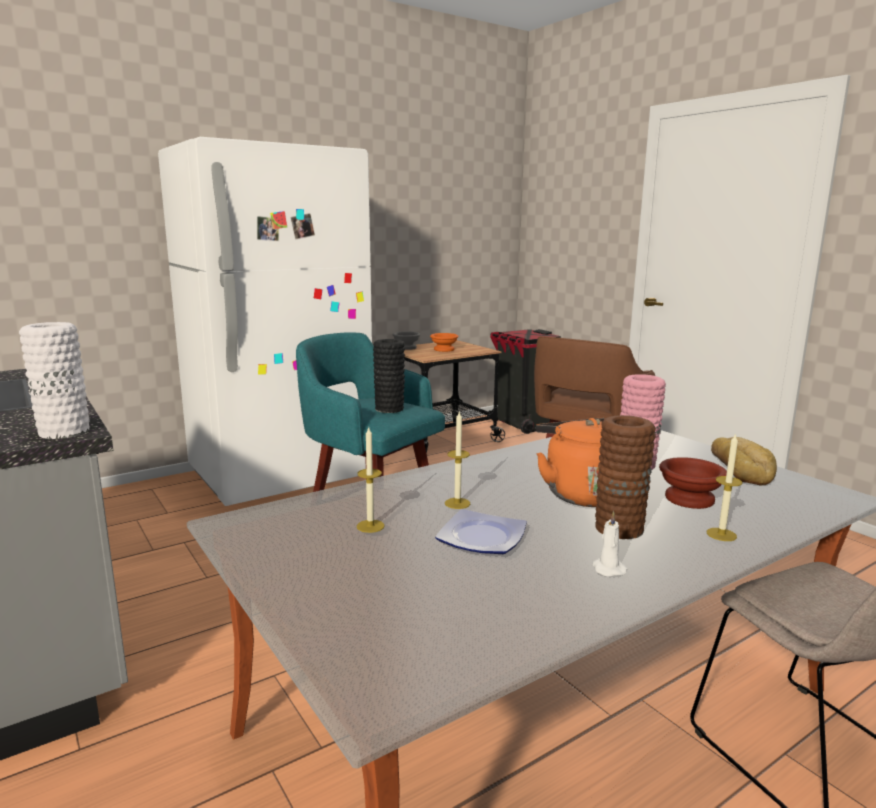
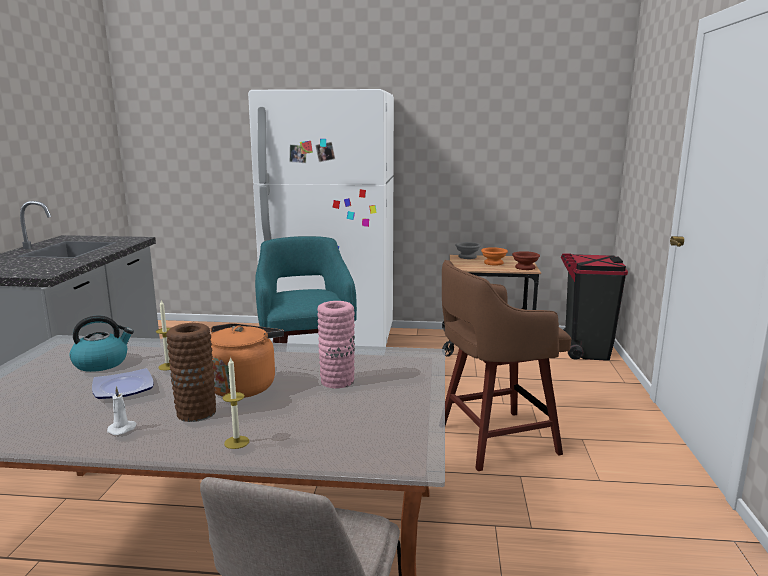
camera: 40 degrees right, 0 degrees up
(63, 432) = (43, 272): white vase -> none
(370, 526) = (102, 363): candle -> kettle
(389, 409) = (308, 300): black vase -> none
(687, 499) = (292, 414): brown bowl -> brown bowl (524, 267)
(741, 468) = (404, 411): bread -> none

